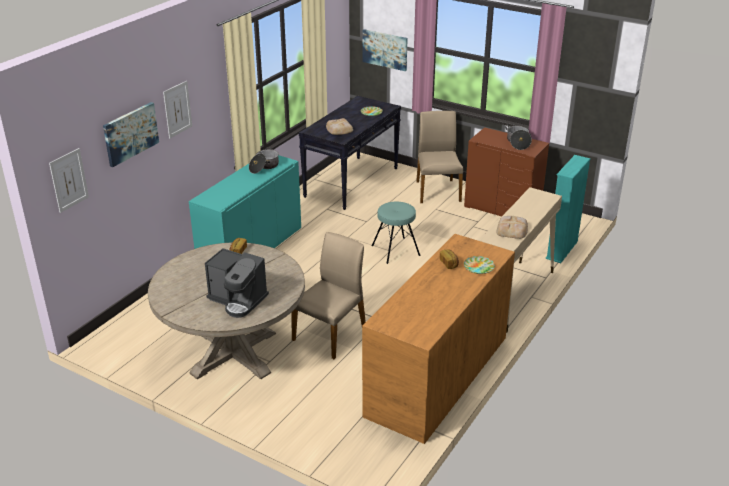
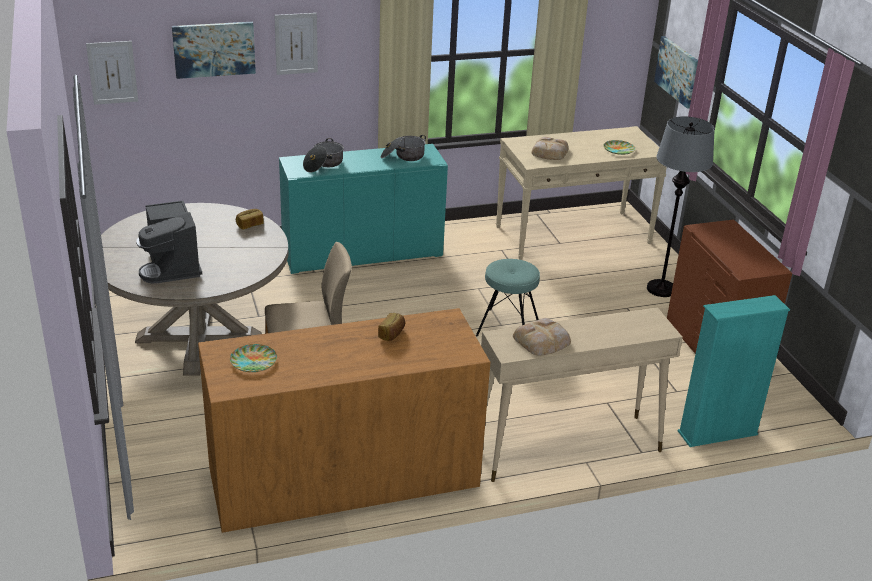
camera: 40 degrees right, 0 degrees up
(351, 182) = (573, 235): black console table -> beige console table
(437, 191) = (661, 289): beige chair -> grey floor lamp
(479, 267) = (417, 355): plate -> plate (253, 361)
(518, 142) = (746, 254): cooking pot -> cooking pot (323, 164)

